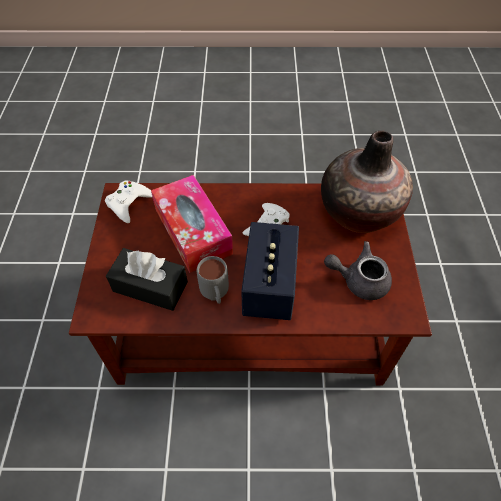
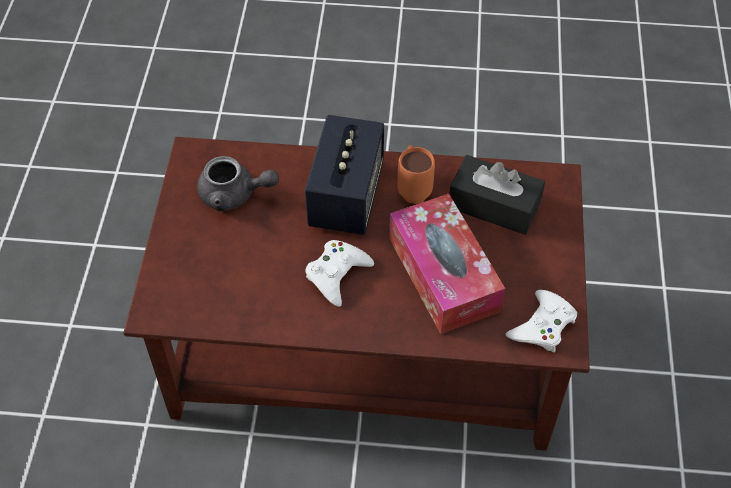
camera: 175 degrees left, 0 degrees up
(215, 297) = (413, 188): grey mug -> orange mug
(359, 212) = (200, 285): vase -> none

